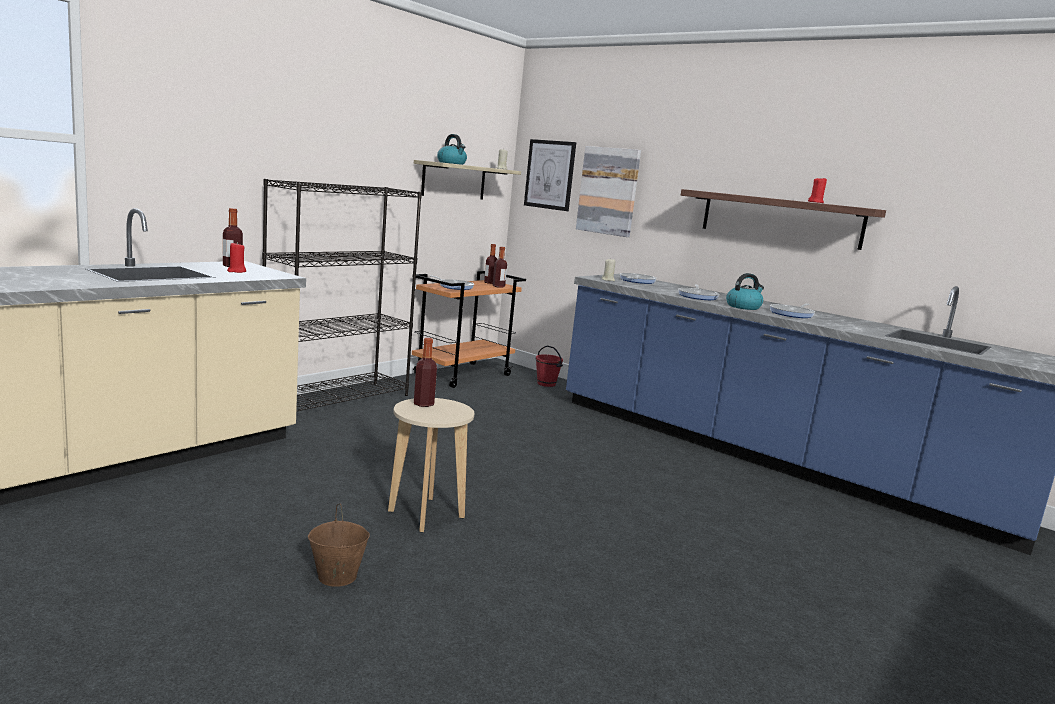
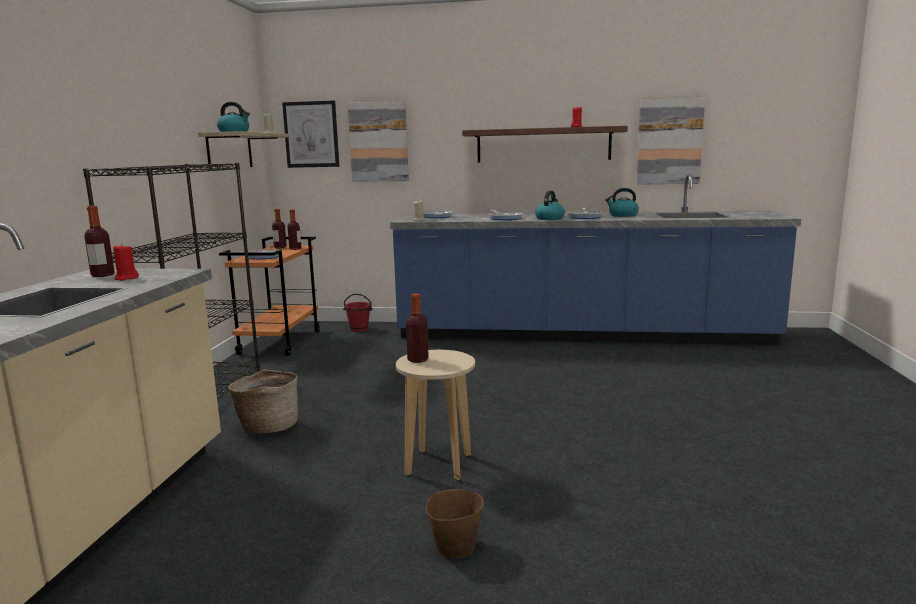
camera: 30 degrees left, 0 degrees up
(351, 436) = (268, 427): none -> basket
(844, 322) = (622, 215): none -> kettle
(946, 239) = (669, 142): none -> picture

